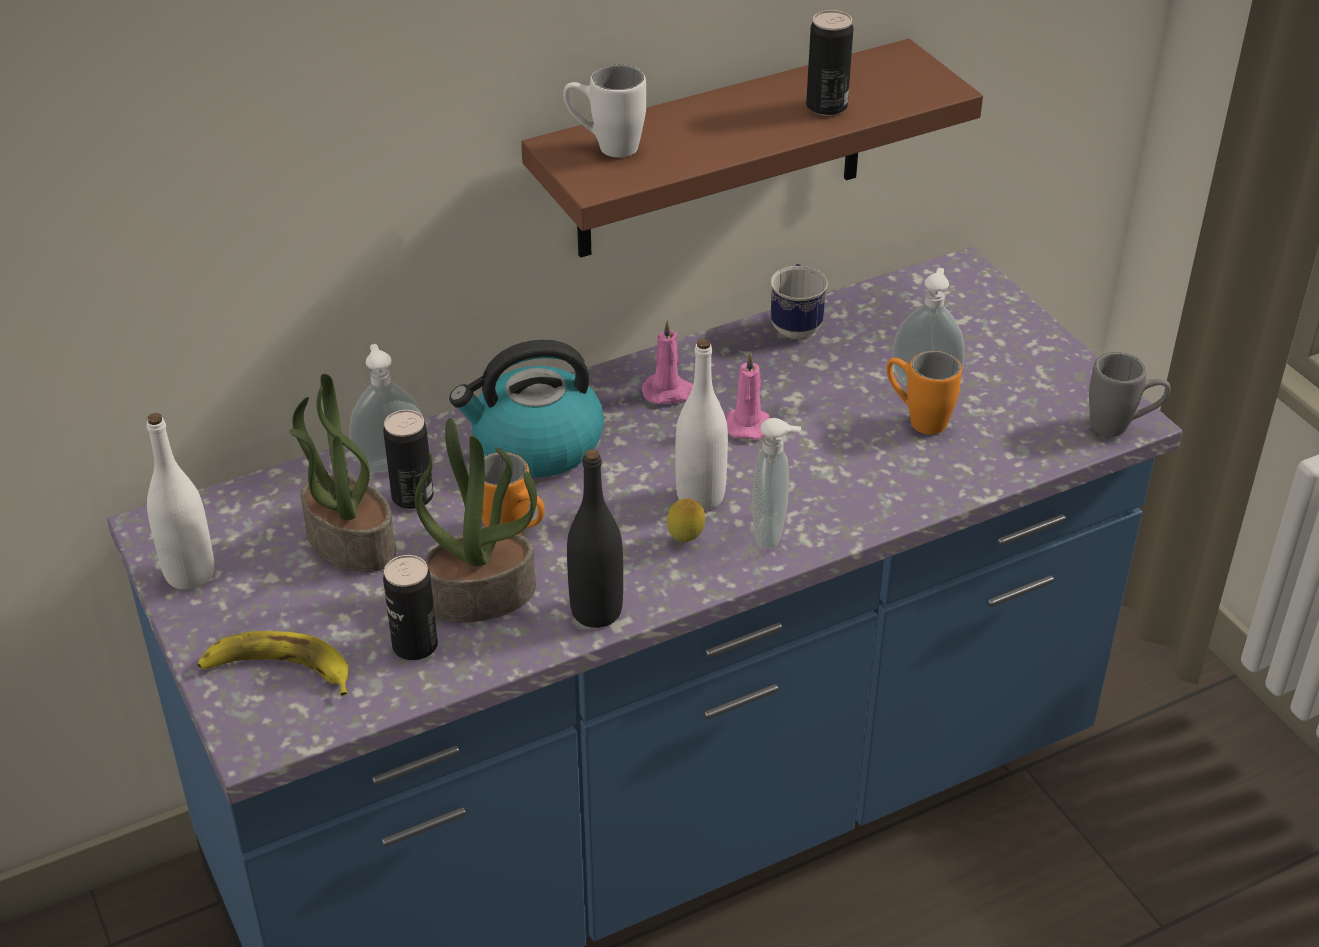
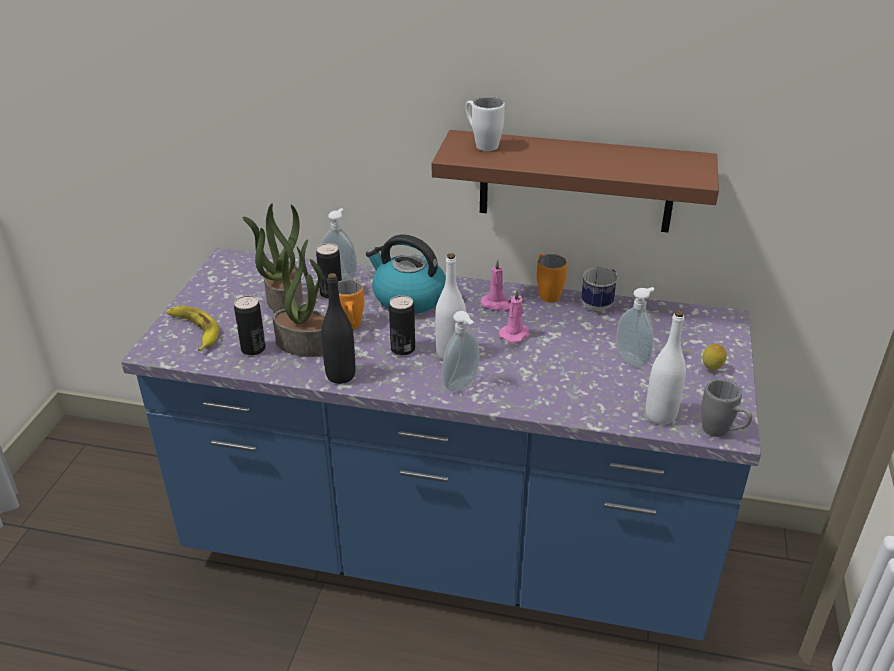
camera: 40 degrees right, 5 degrees down
(190, 574) = (214, 280): white bottle -> white bottle (660, 415)
(685, 540) = (418, 368): lemon -> lemon (711, 369)
(826, 106) = (619, 165): can -> can (403, 349)
(917, 419) = (606, 373): orange mug -> orange mug (546, 293)

